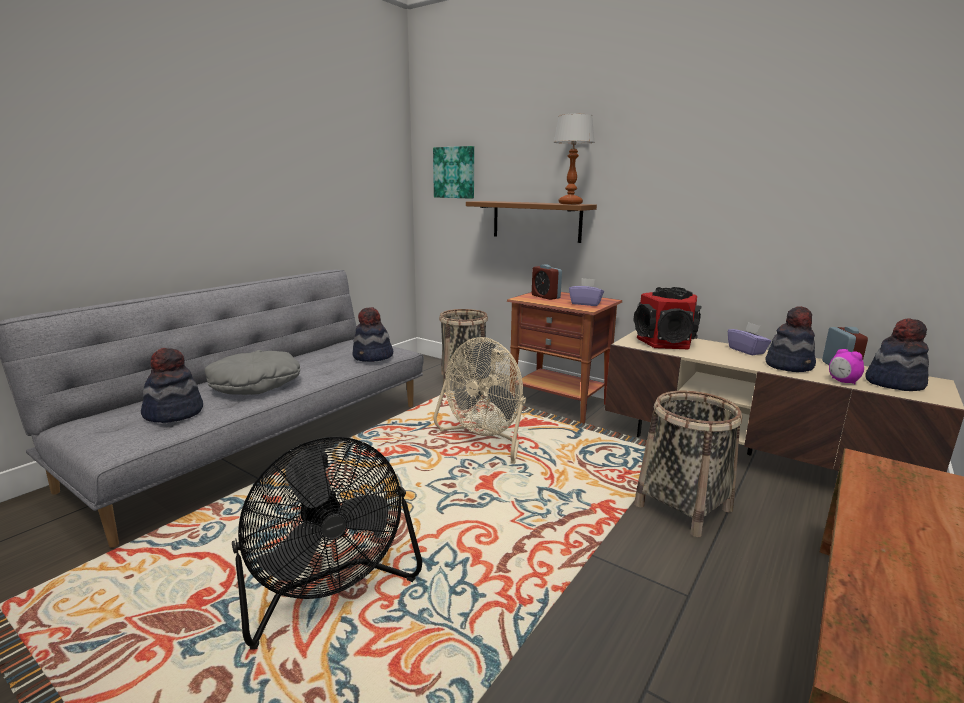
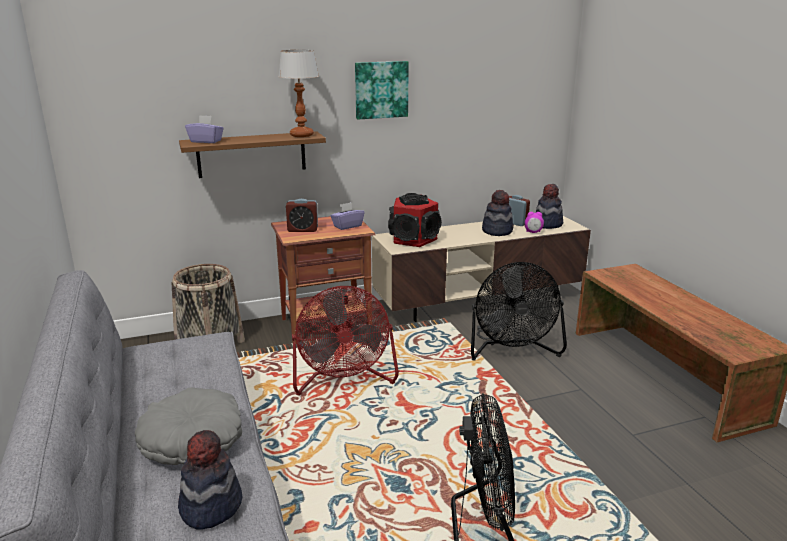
camera: 55 degrees left, 5 degrees up
(373, 357) = (214, 354): hat -> none
(455, 172) = (126, 110): picture -> picture (381, 89)
(486, 439) = (339, 379): beige fan -> red fan
(683, 507) = (508, 349): basket -> black fan
(746, 351) = (460, 228): purple tissue box -> purple tissue box (206, 141)

